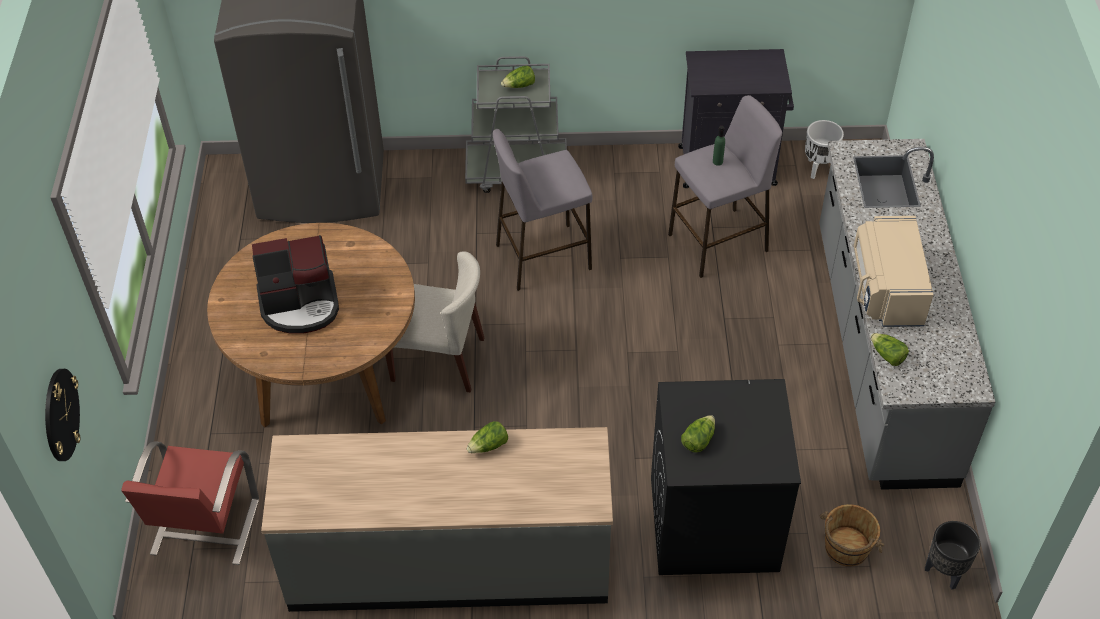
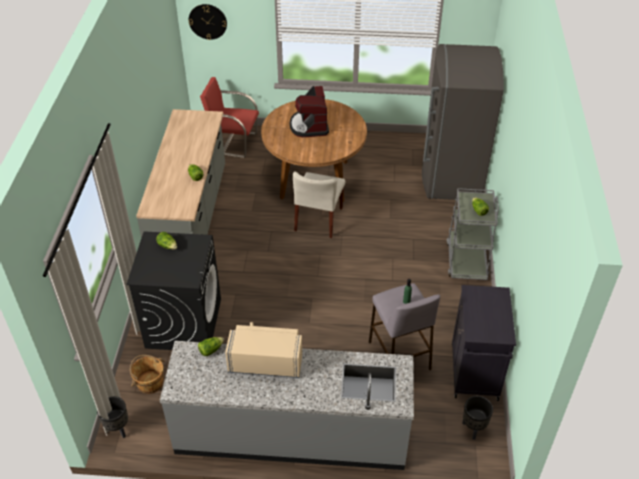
camera: 95 degrees right, 5 degrees down
(542, 257) = (391, 266): grey stool -> none
(818, 169) = (473, 428): white planter -> black planter

